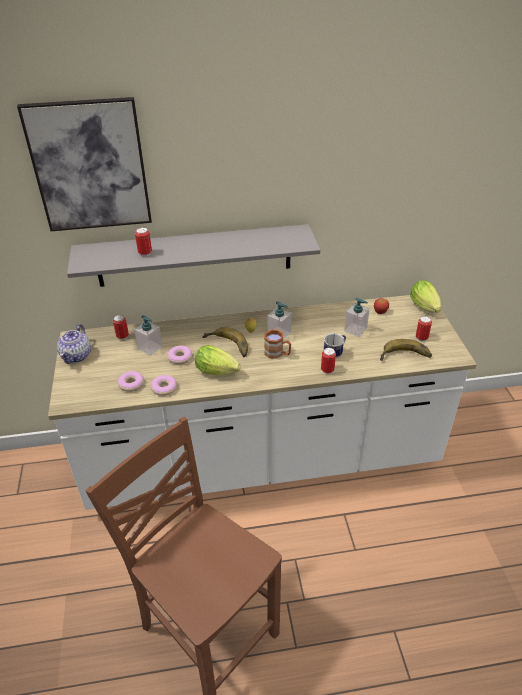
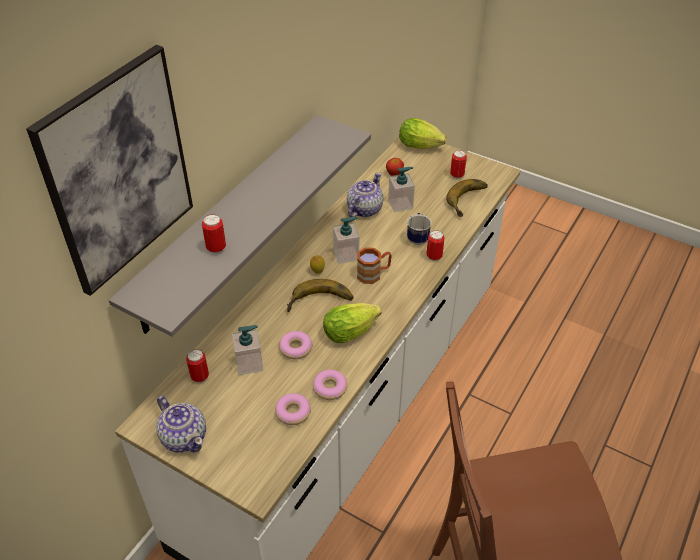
camera: 50 degrees left, 5 degrees up
(328, 318) = (364, 209): none -> teapot

